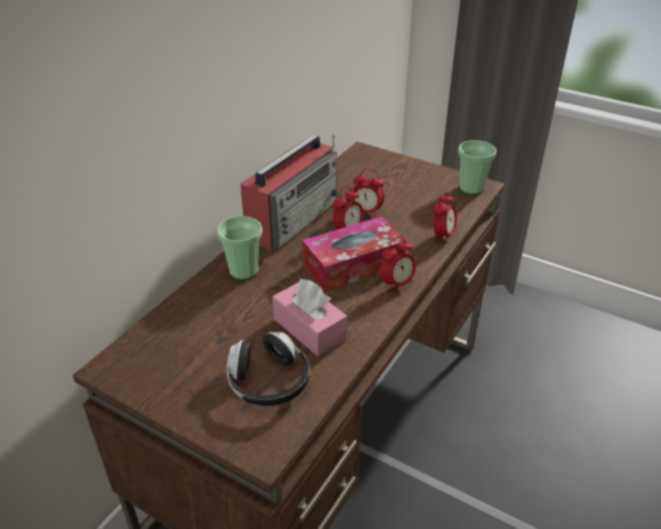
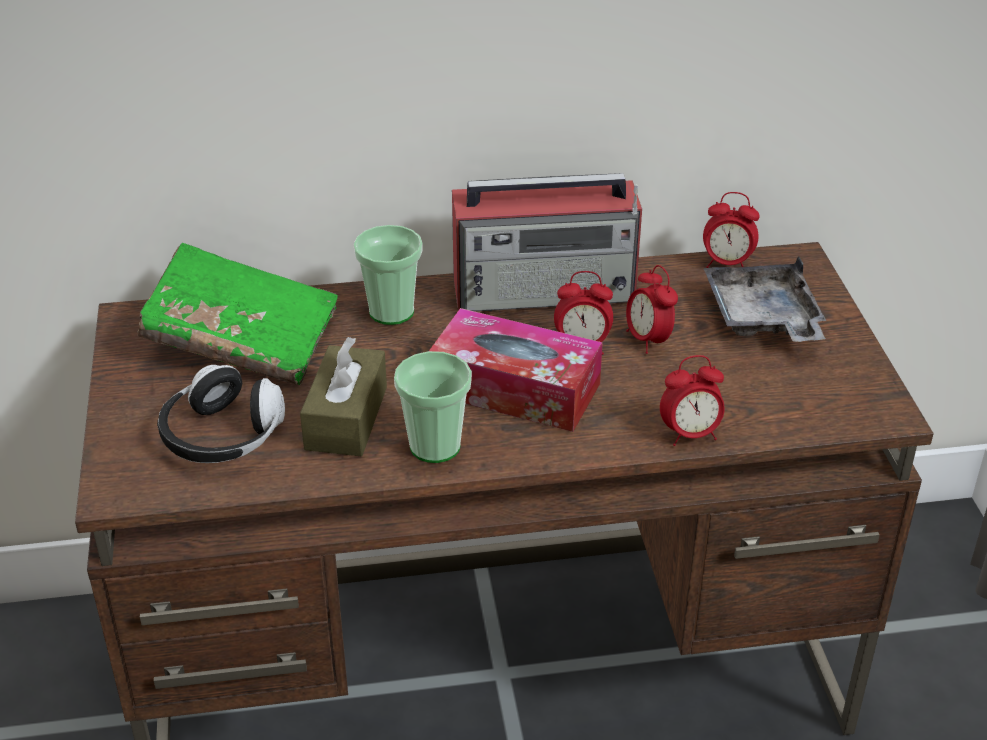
camera: 50 degrees right, 0 degrees up
(193, 333) = (242, 339): none -> green book
(309, 329) = (346, 418): pink tissue box -> brown tissue box
(389, 179) = (763, 319): none -> grey tray
(397, 284) = (522, 445): alarm clock -> alarm clock (727, 264)
(471, 188) = (862, 405): cup -> cup (435, 446)

